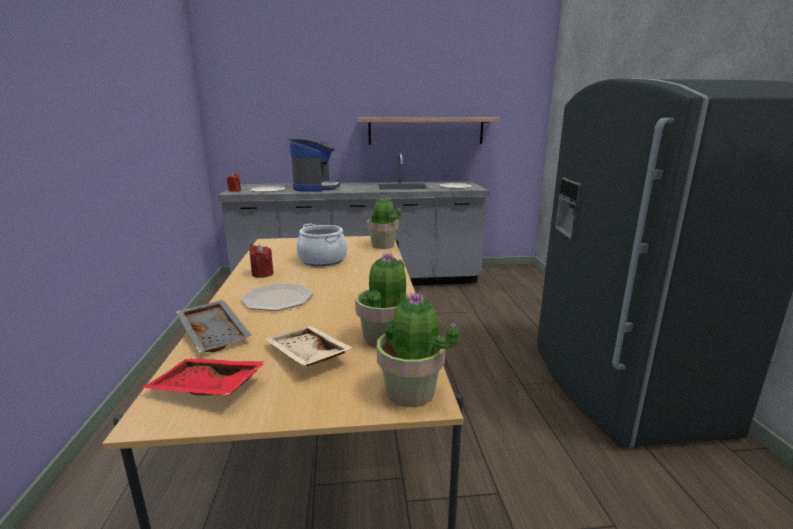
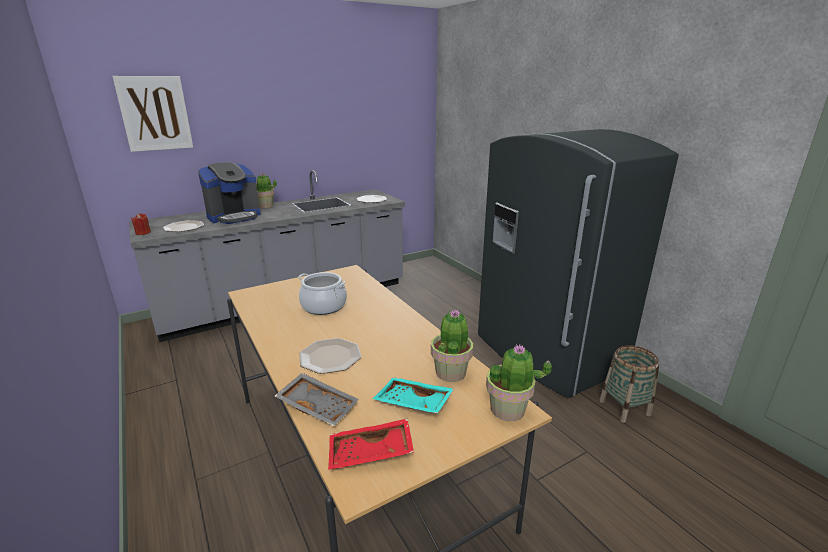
camera: 25 degrees left, 5 degrees up
(262, 274) = (285, 334): red candle -> none
(267, 91) = (155, 113): none -> picture
(306, 356) = (412, 403): beige tray -> turquoise tray
(316, 187) = (234, 216): coffee machine -> coffee machine turned 75 degrees clockwise
(383, 245) = (360, 279): potted plant -> potted plant (265, 206)
(426, 130) = (331, 145): shelf -> none
(711, 487) = (624, 407): none -> basket

